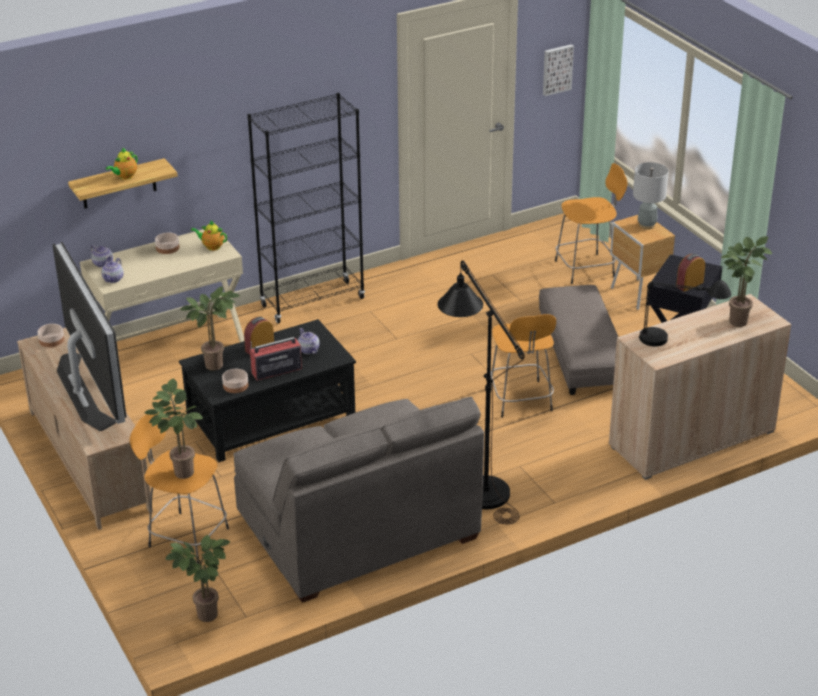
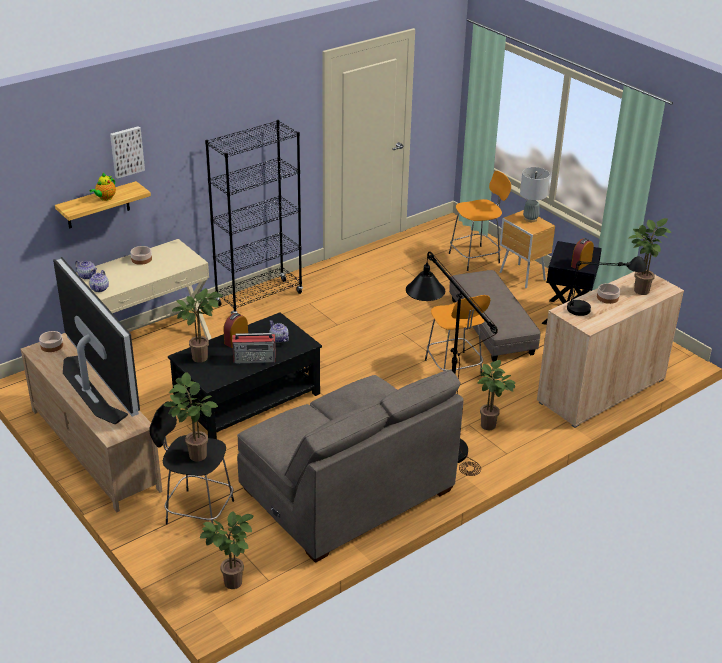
camera: 10 degrees left, 0 degrees up
(186, 536) = (197, 511): orange stool -> black stool
(211, 247) = (180, 256): teapot -> none
(236, 385) = (223, 374): bowl -> bowl (607, 297)
(275, 370) = (255, 358): radio -> radio turned 150 degrees counterclockwise
(543, 471) = (490, 427): none -> potted plant
(556, 69) = (442, 97): picture -> picture (126, 151)

